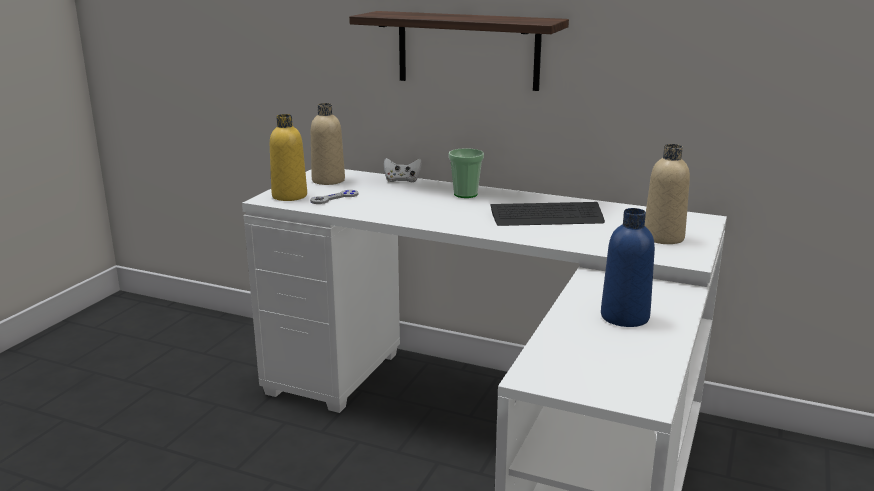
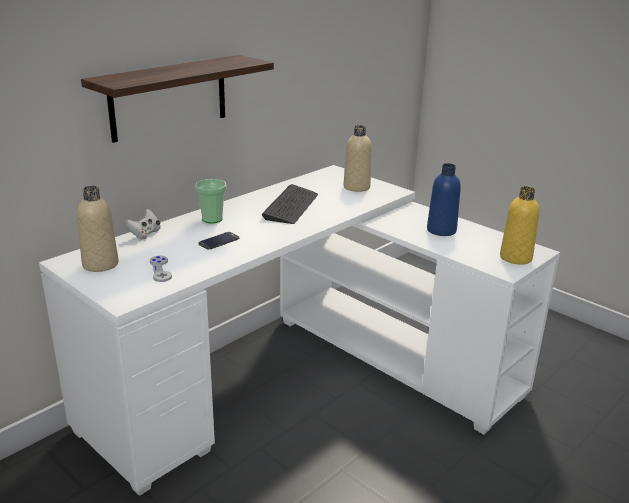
camera: 70 degrees left, 5 degrees up
(289, 196) = (127, 289): yellow bottle -> yellow bottle (515, 258)
(416, 205) = (219, 241): none -> phone

